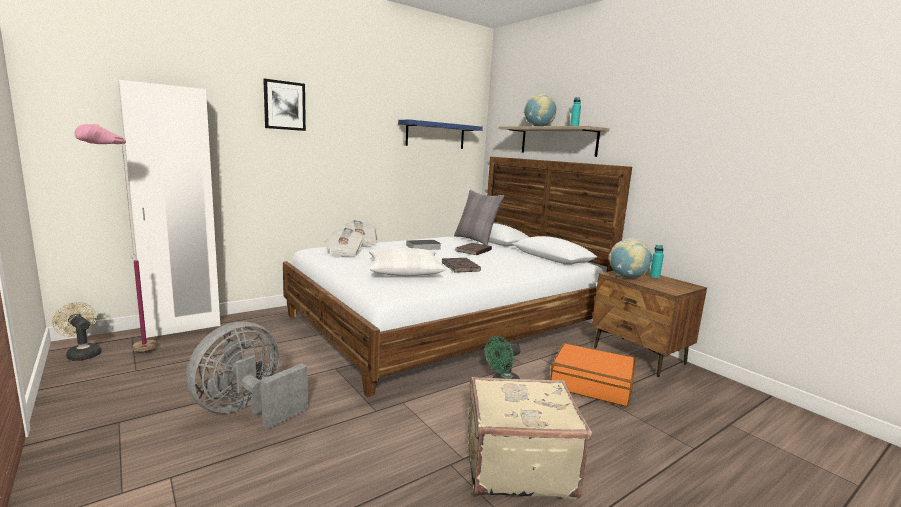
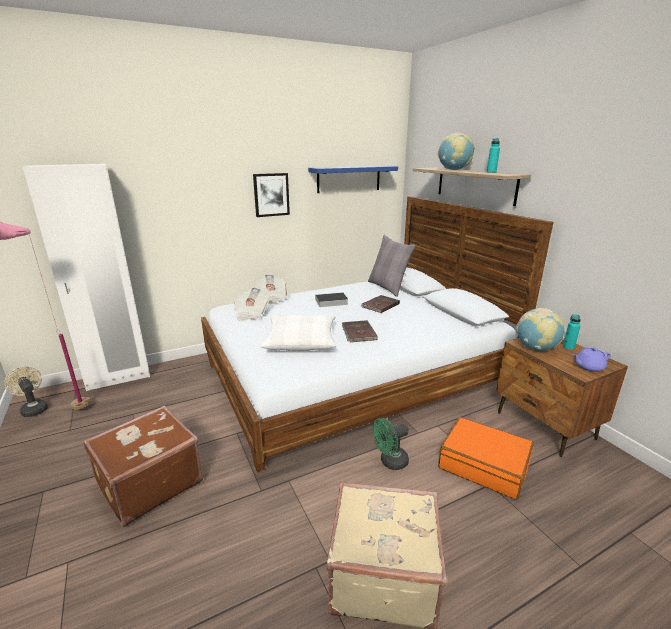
camera: 10 degrees right, 10 degrees up
(247, 410) = (149, 483): grey fan -> brown suitcase
(284, 105) = (190, 167): picture -> picture (271, 194)
(675, 287) = (588, 367): none -> purple teapot

